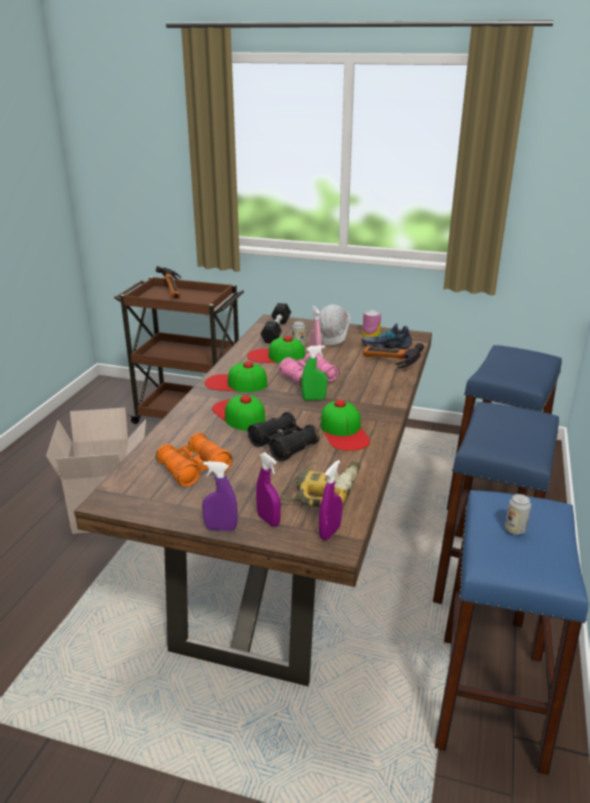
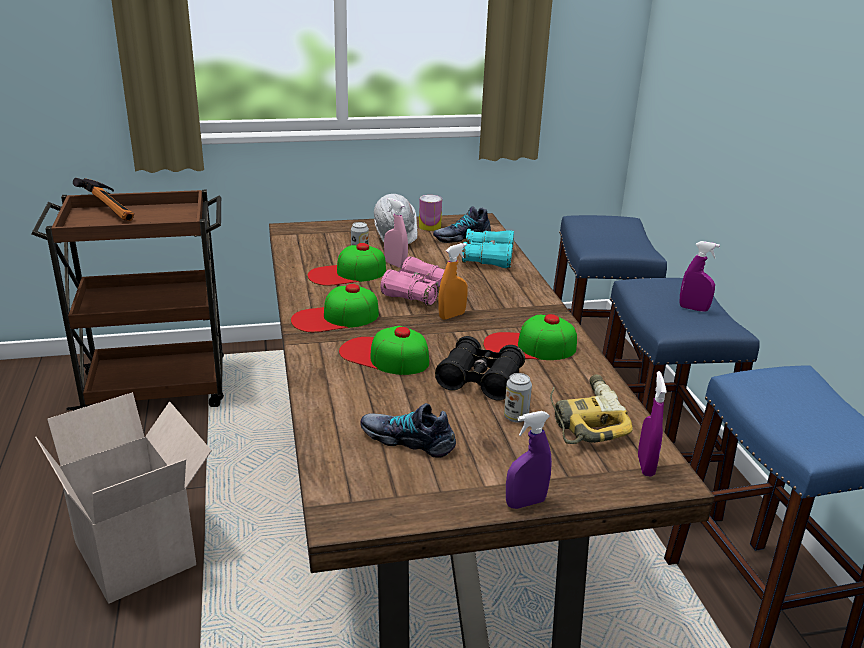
camera: 30 degrees left, 0 degrees up
(194, 469) = (408, 440): orange binoculars -> shoe
(268, 520) = (567, 474): purple spray bottle -> purple spray bottle (693, 309)
(276, 331) = (311, 242): black dumbbell -> none
(314, 399) = (452, 315): green spray bottle -> orange spray bottle
(344, 432) = (529, 346): cap -> cap turned 135 degrees clockwise
(388, 365) = (488, 258): hammer -> turquoise binoculars
(515, 529) = (795, 405): can -> can (516, 417)

